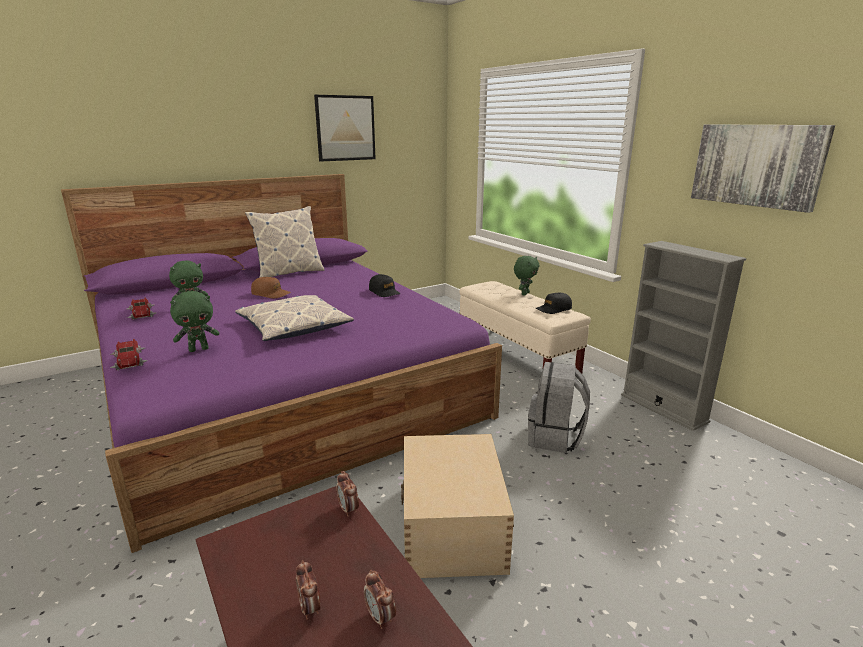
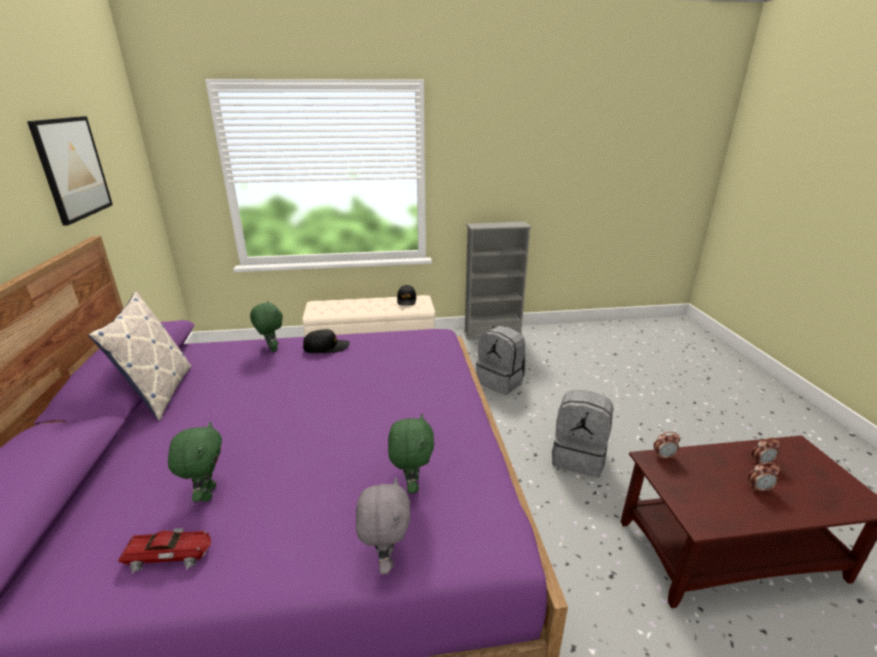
camera: 65 degrees left, 5 degrees up
(129, 360) = (385, 559): toy car -> grey plush toy
(271, 294) = (238, 417): brown cap -> none
(294, 327) = (377, 415): pillow -> none
(451, 527) = (579, 457): beige storage box -> grey backpack
(524, 293) = (359, 299): green plush toy -> green plush toy (271, 349)
(757, 165) = (520, 163): picture -> none

